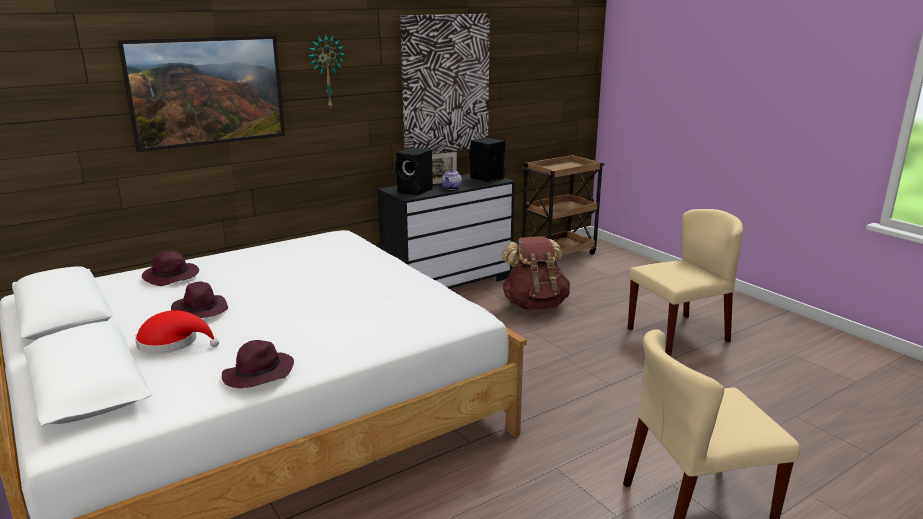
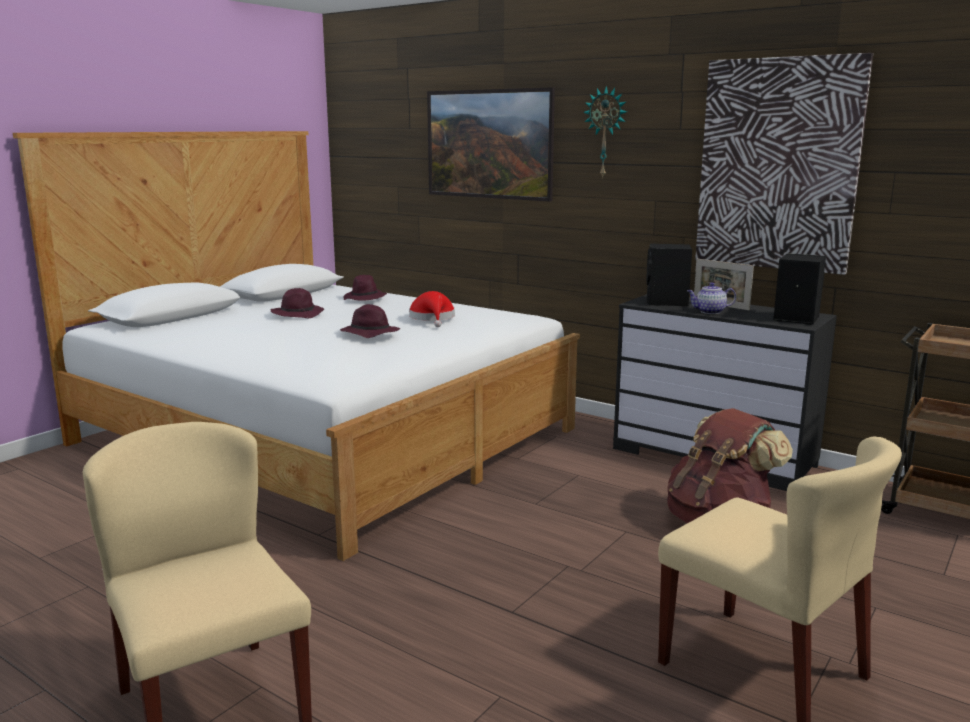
camera: 70 degrees right, 5 degrees down
(172, 343) = (237, 319): red hat -> red hat (433, 318)
(258, 375) = (182, 344): purple hat -> purple hat (369, 334)

